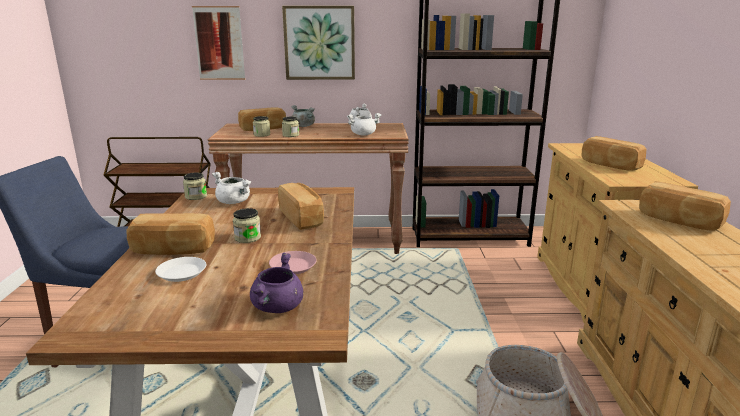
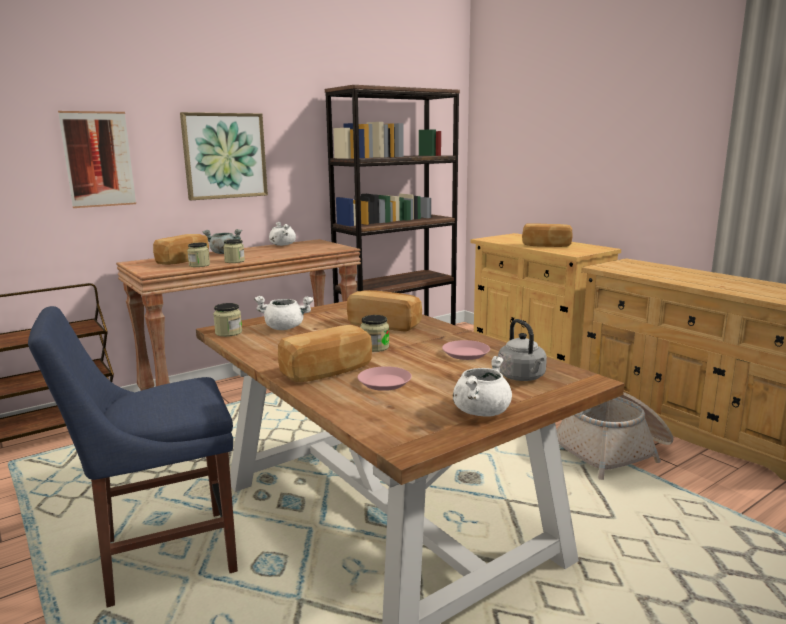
camera: 35 degrees left, 5 degrees down
(182, 273) = (384, 382): white plate -> pink plate
(278, 307) = (522, 377): purple cooking pot -> grey kettle
(363, 134) = (310, 251): white cooking pot -> white cooking pot (481, 411)
(679, 221) = (649, 269): bread -> none

